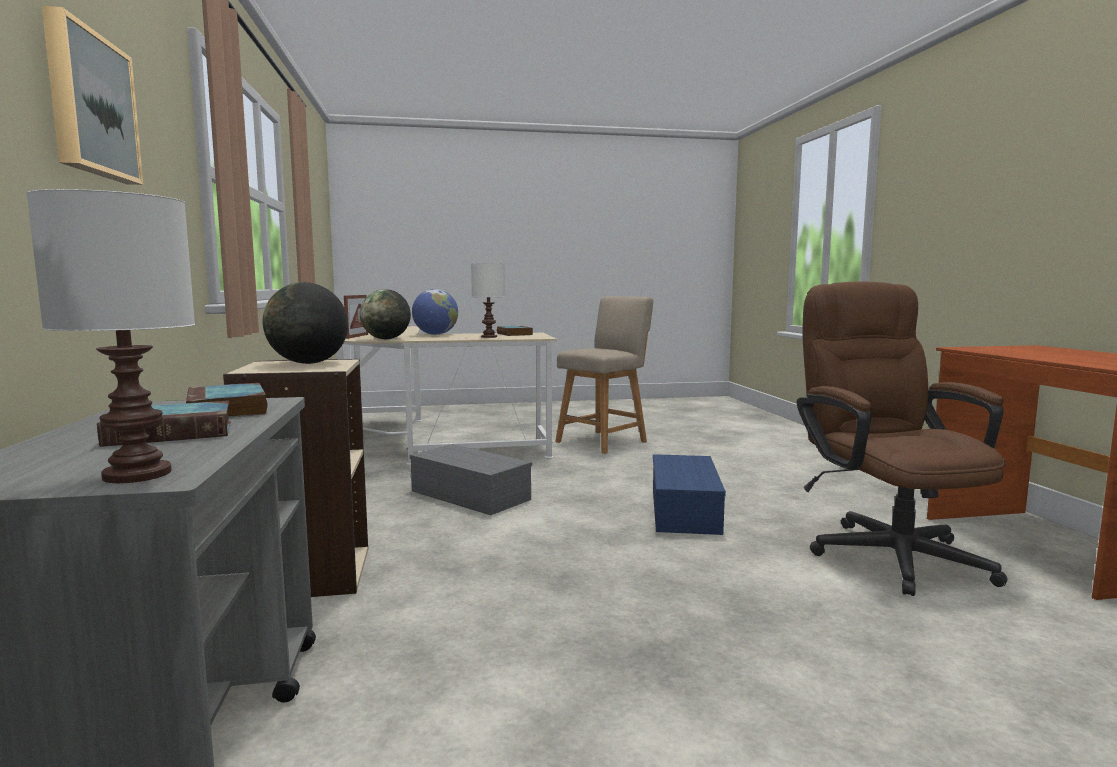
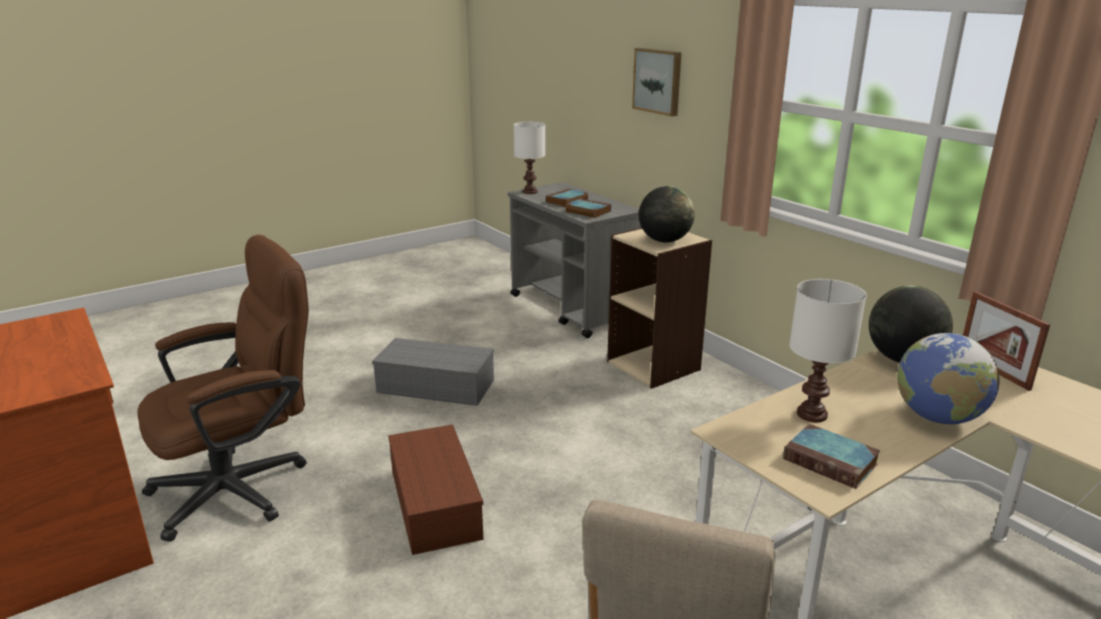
camera: 155 degrees right, 15 degrees up
(468, 495) = (673, 470): grey storage box -> grey storage box (438, 386)
(686, 511) = (433, 502): blue storage box -> brown storage box
(887, 551) = (244, 486): brown office chair -> brown office chair turned 90 degrees counterclockwise

